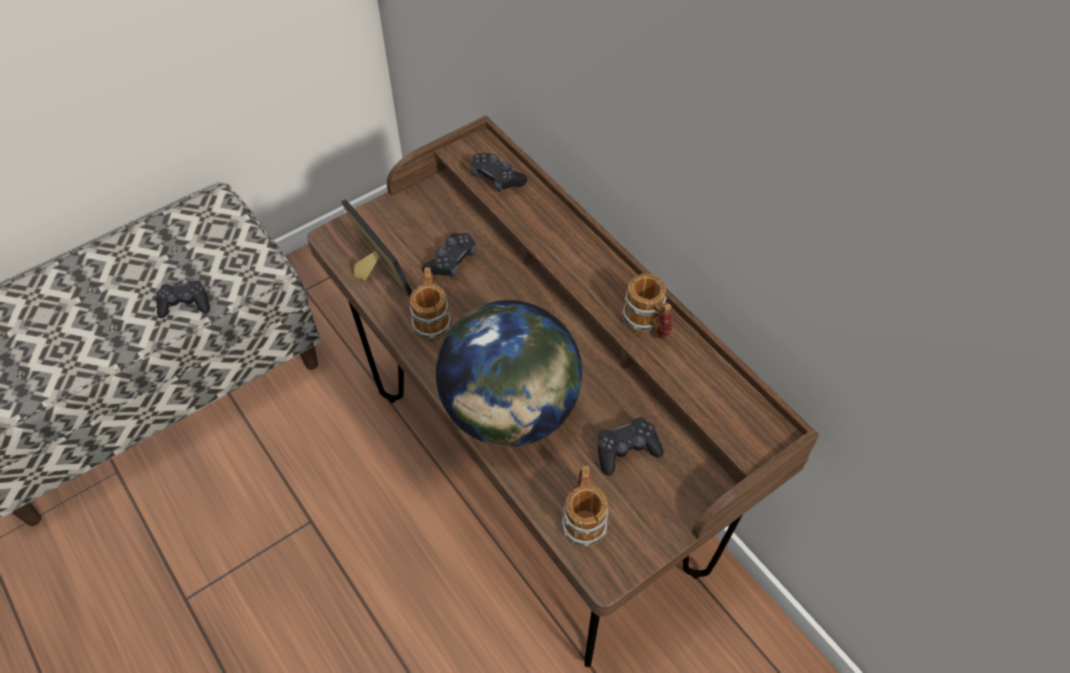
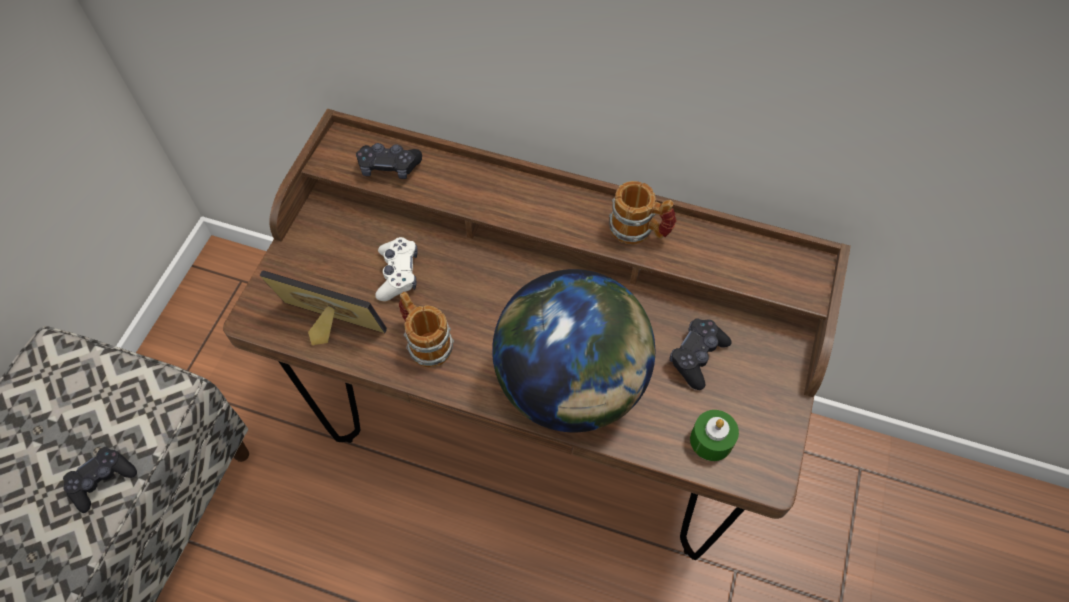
camera: 35 degrees left, 5 degrees up
(451, 261) = (398, 274): black game controller -> white game controller
(583, 517) = (711, 440): mug -> green candle

